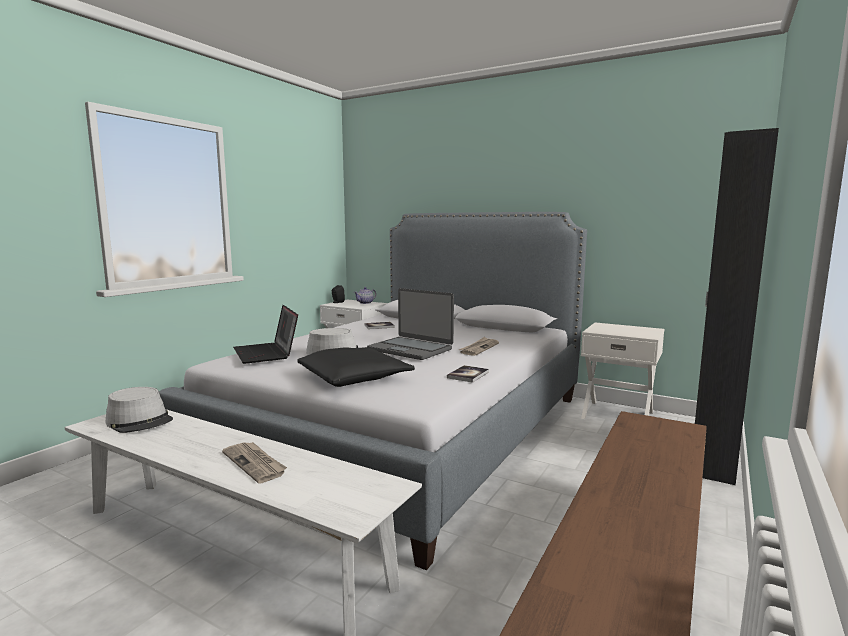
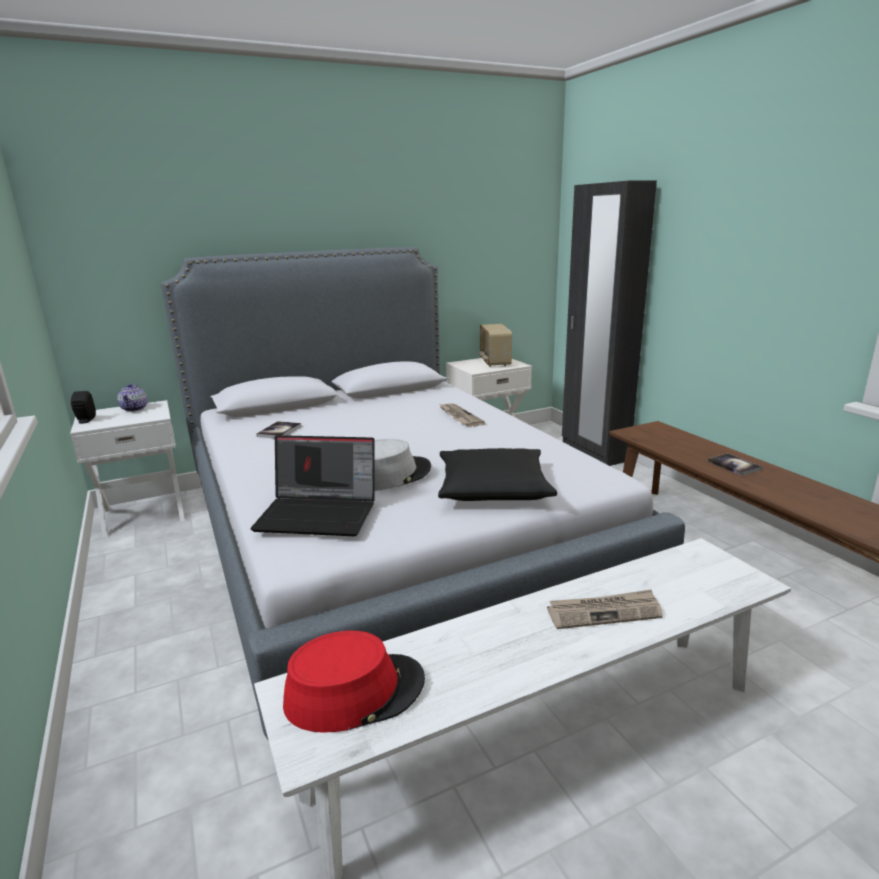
camera: 55 degrees left, 10 degrees up
(140, 420) = (355, 691): grey hat -> red hat
(410, 349) = (421, 441): laptop -> none
(468, 375) = (544, 442): book -> book (734, 465)
(633, 330) = (494, 362): none -> radio

